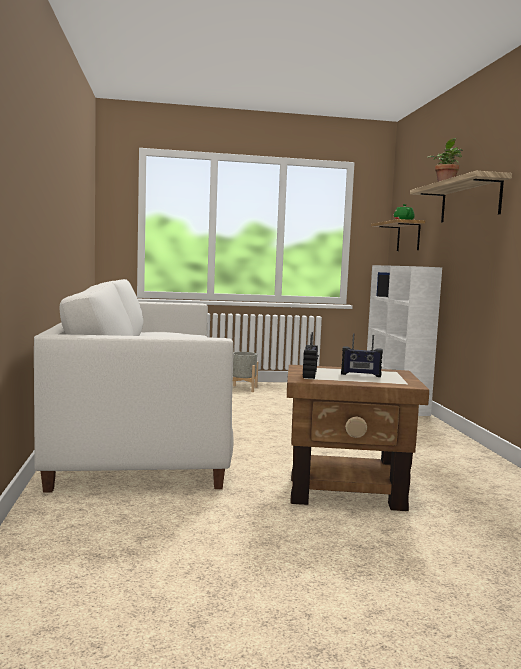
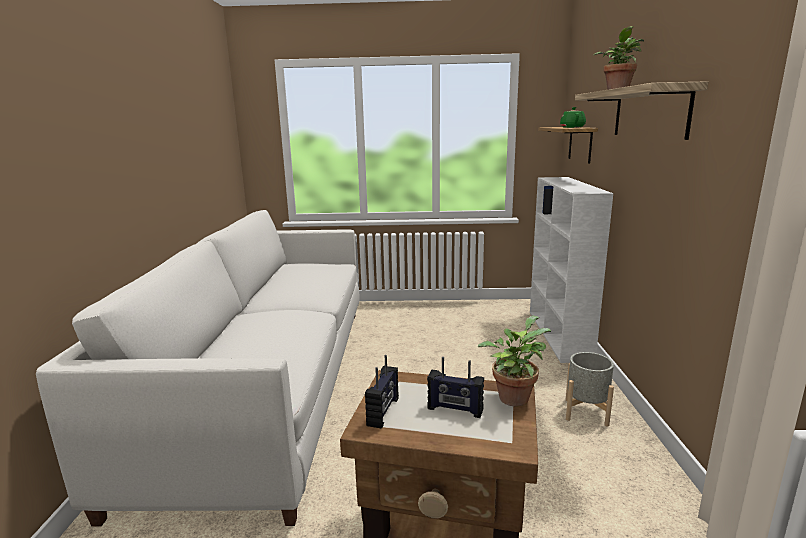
camera: 10 degrees right, 10 degrees up
(243, 388) = (398, 313): grey planter -> grey planter (586, 412)
(398, 372) = (513, 396): none -> potted plant

